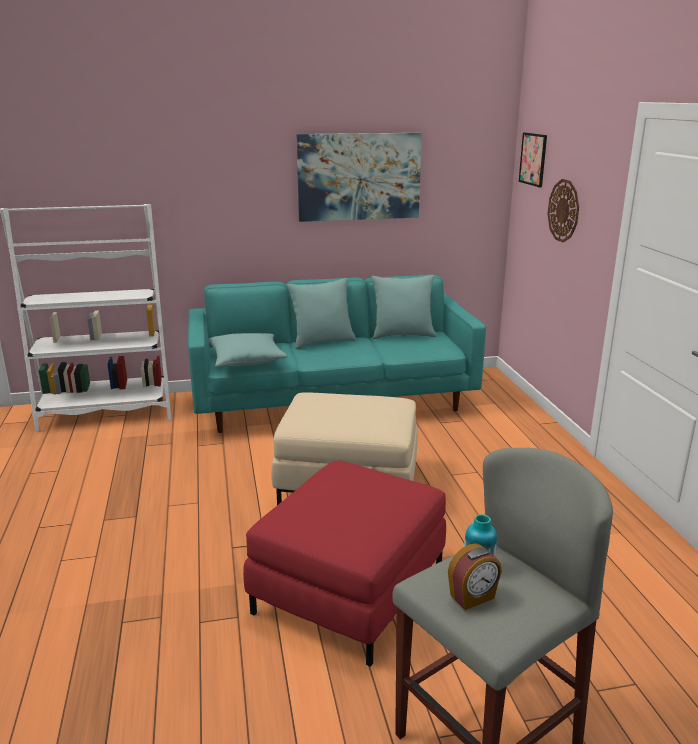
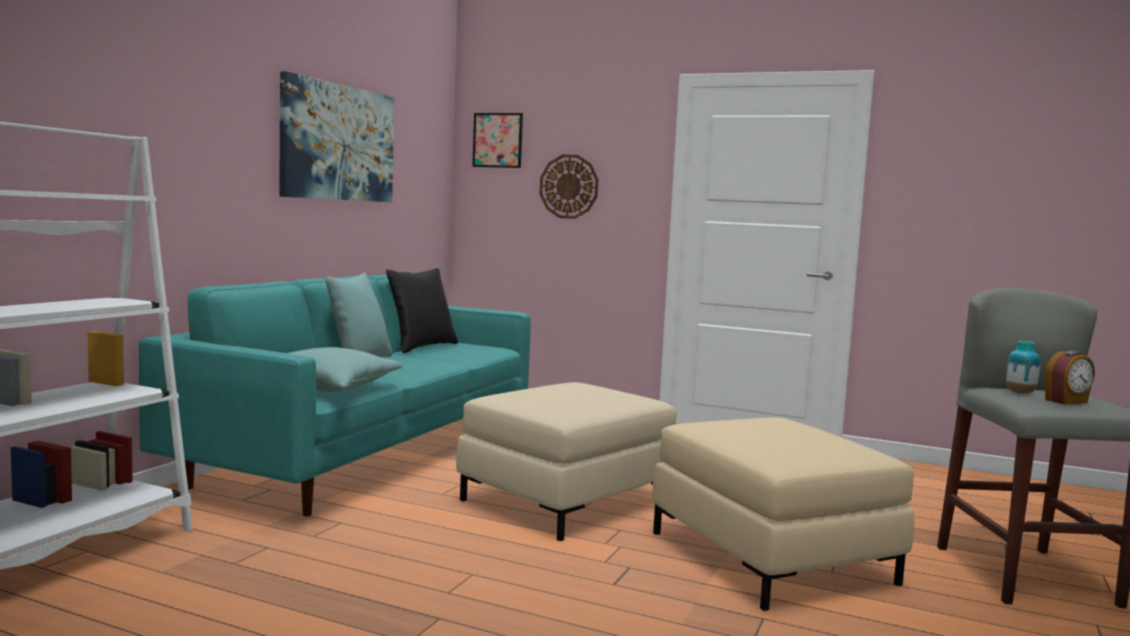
camera: 55 degrees left, 15 degrees down
(349, 590) = (770, 557): red ottoman -> beige ottoman
(402, 335) = (422, 347): turquoise pillow -> black pillow
(473, 597) = (1067, 401): alarm clock -> alarm clock turned 60 degrees clockwise

